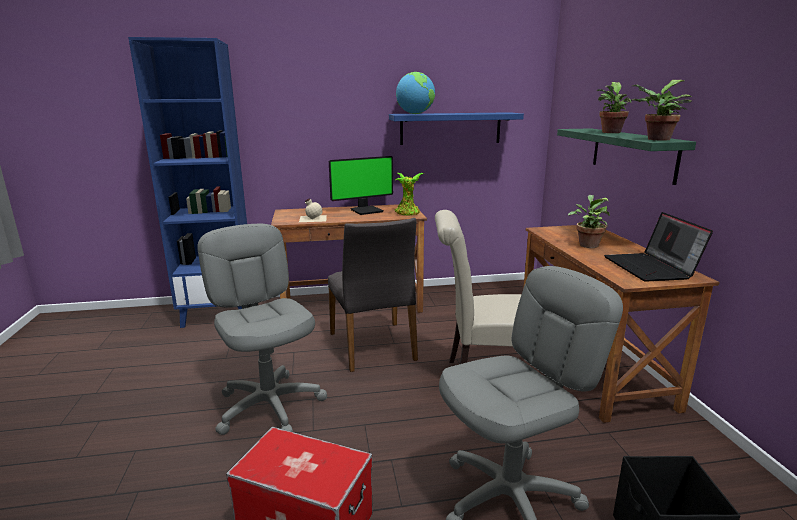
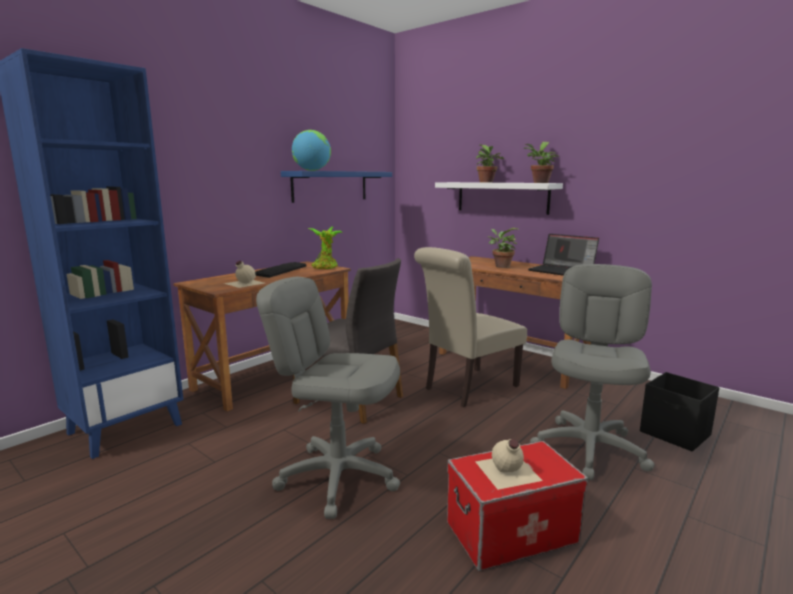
camera: 40 degrees left, 5 degrees down
(289, 461) = (507, 471): none -> beige bottle
(366, 210) = (280, 270): monitor -> keyboard
(632, 153) = (502, 197): green shelf -> white shelf

